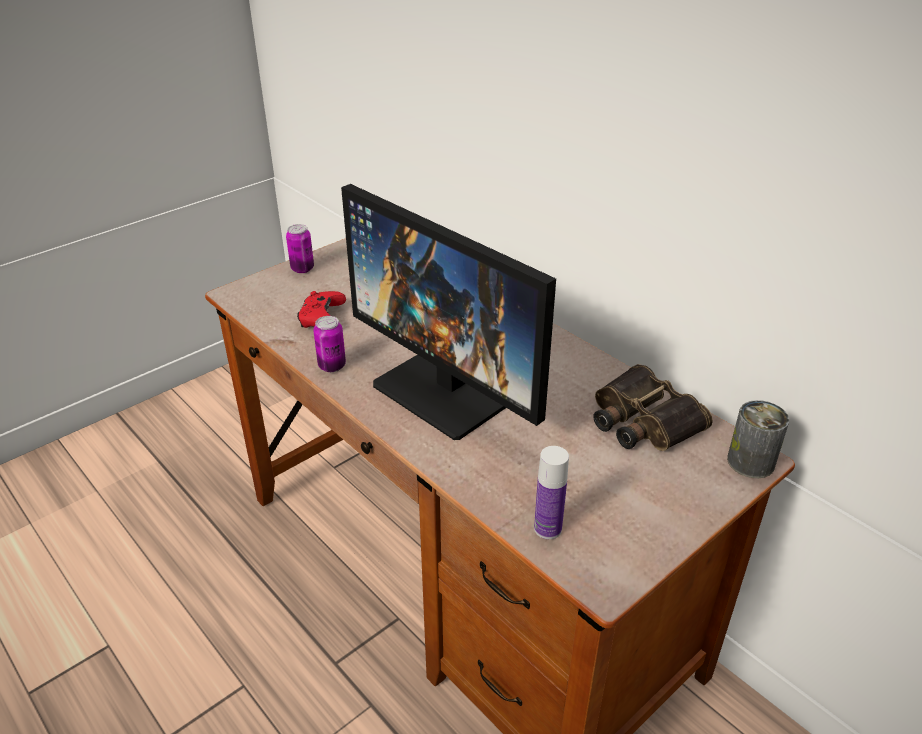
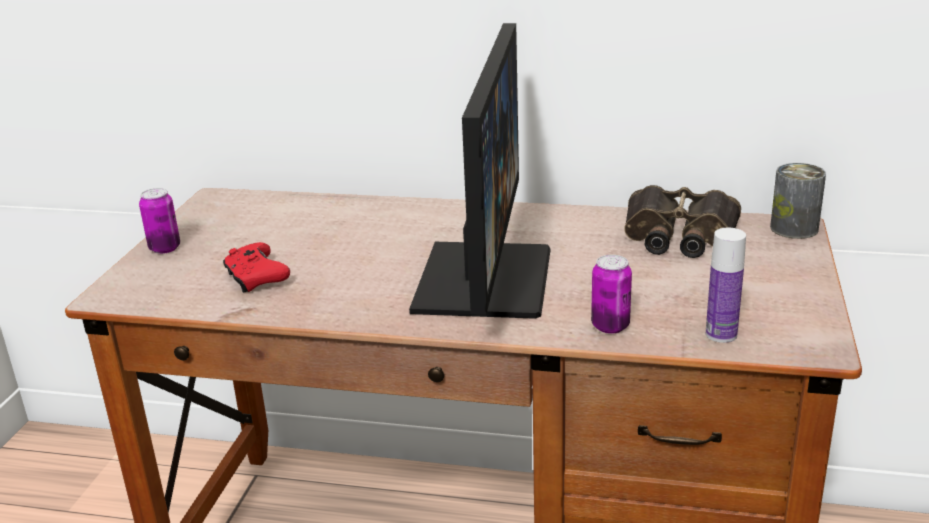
camera: 35 degrees left, 10 degrees down
(332, 366) = (330, 309): can -> can (610, 326)
(451, 389) = (483, 278): monitor -> monitor turned 90 degrees counterclockwise

